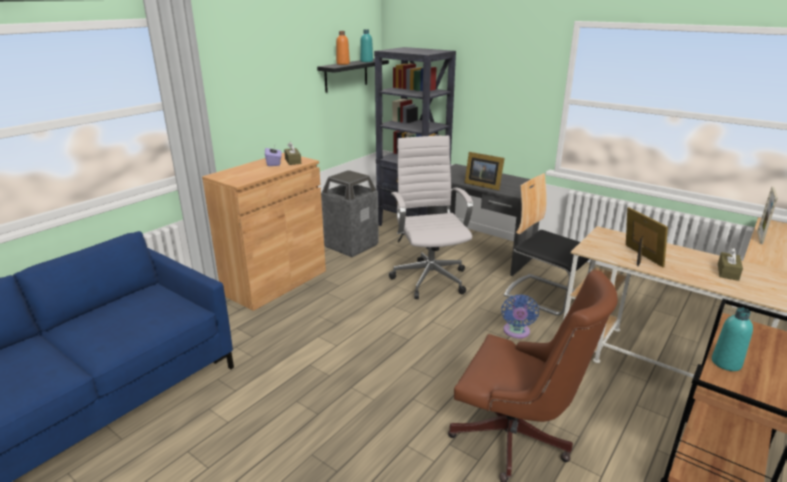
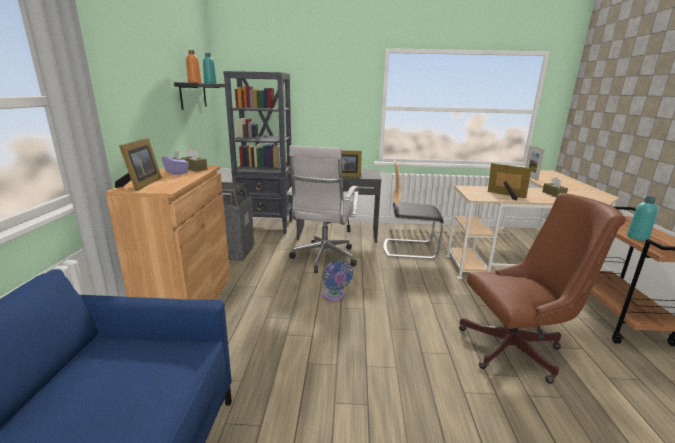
camera: 35 degrees left, 5 degrees down
(231, 173) = (141, 184): none -> picture frame
(429, 278) = (323, 259): white office chair -> white office chair turned 120 degrees counterclockwise
(516, 332) = (424, 277): blue fan -> blue fan (334, 296)

